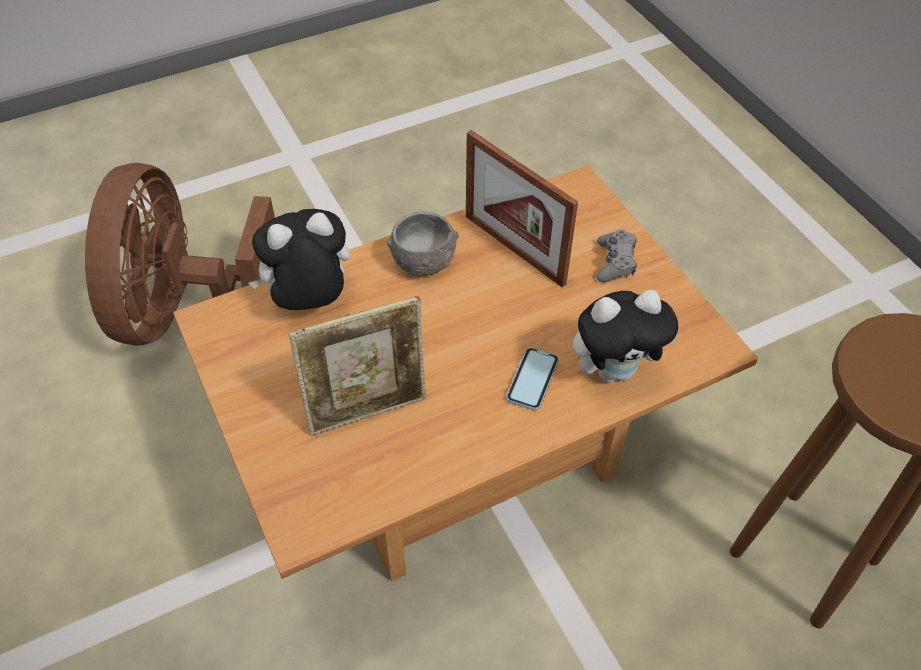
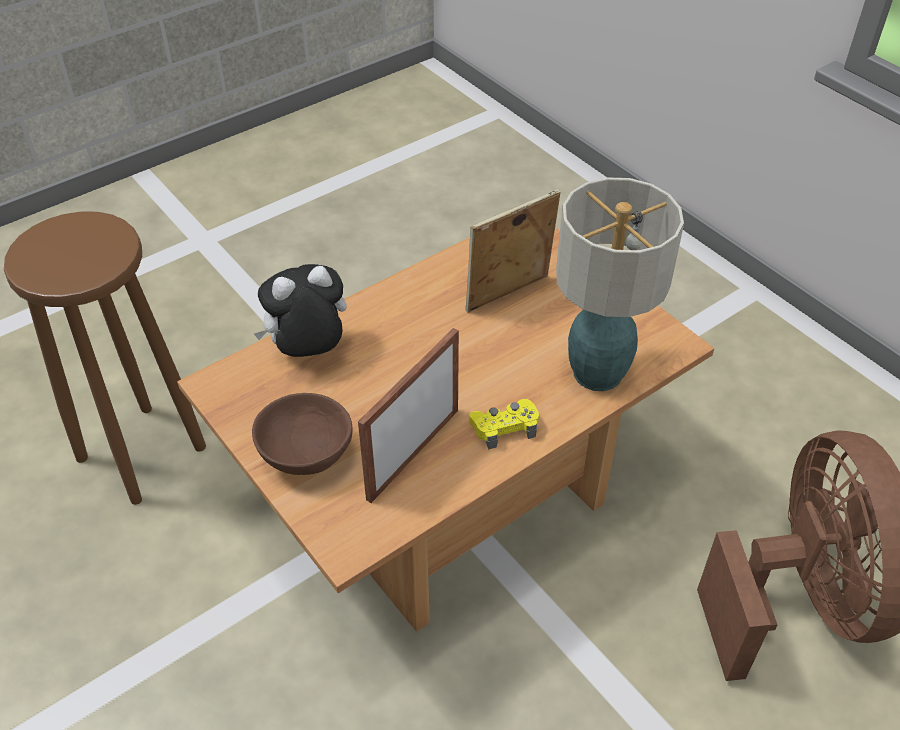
camera: 170 degrees right, 5 degrees down
(309, 302) = (597, 372): plush toy -> table lamp
(423, 261) = (504, 427): grey bowl -> yellow game controller
(514, 249) = (413, 453): picture frame -> picture frame turned 90 degrees counterclockwise
(532, 380) = (379, 335): phone -> none
(615, 262) = (306, 454): grey game controller -> brown bowl

